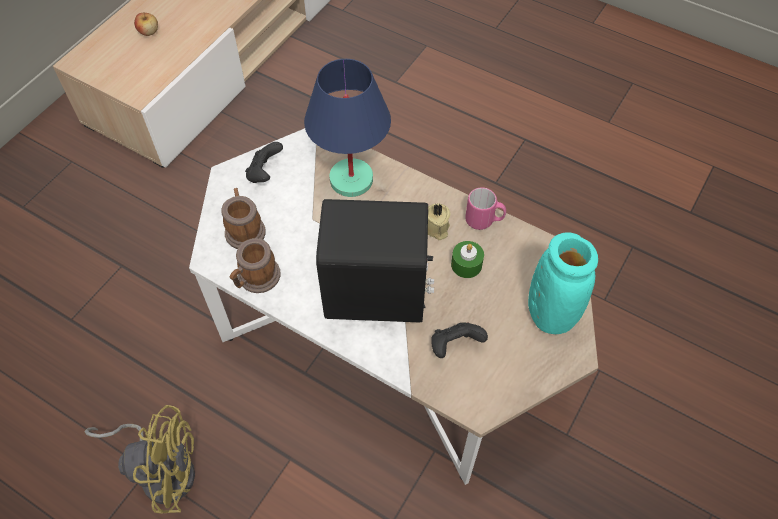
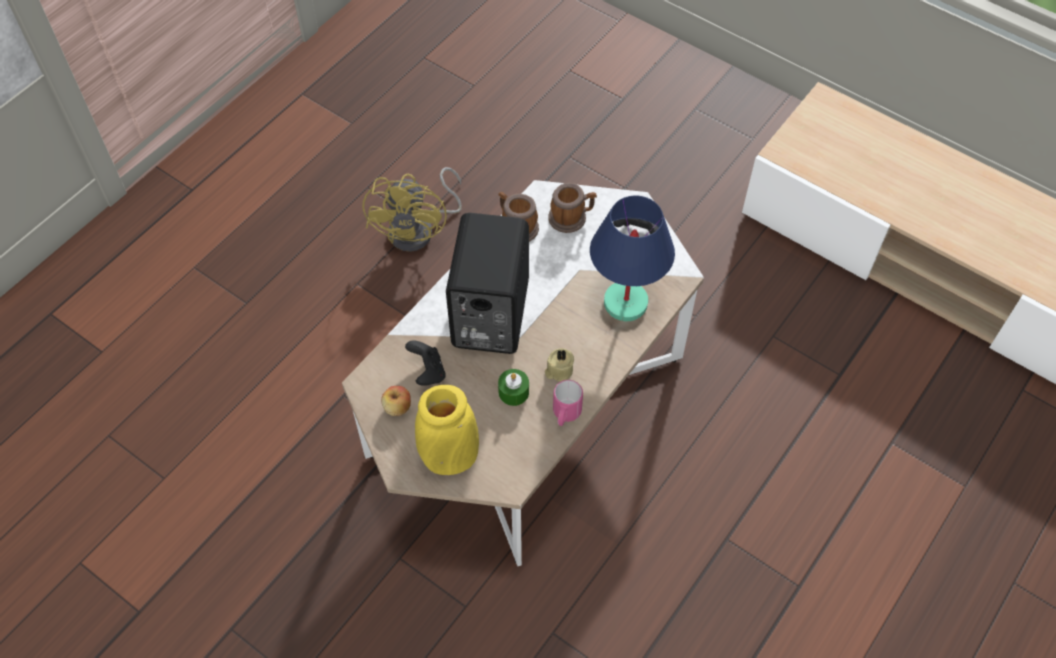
camera: 95 degrees right, 0 degrees up
(149, 32) = (874, 153): apple -> apple (397, 407)
(551, 313) = (449, 457): turquoise vase -> yellow vase

